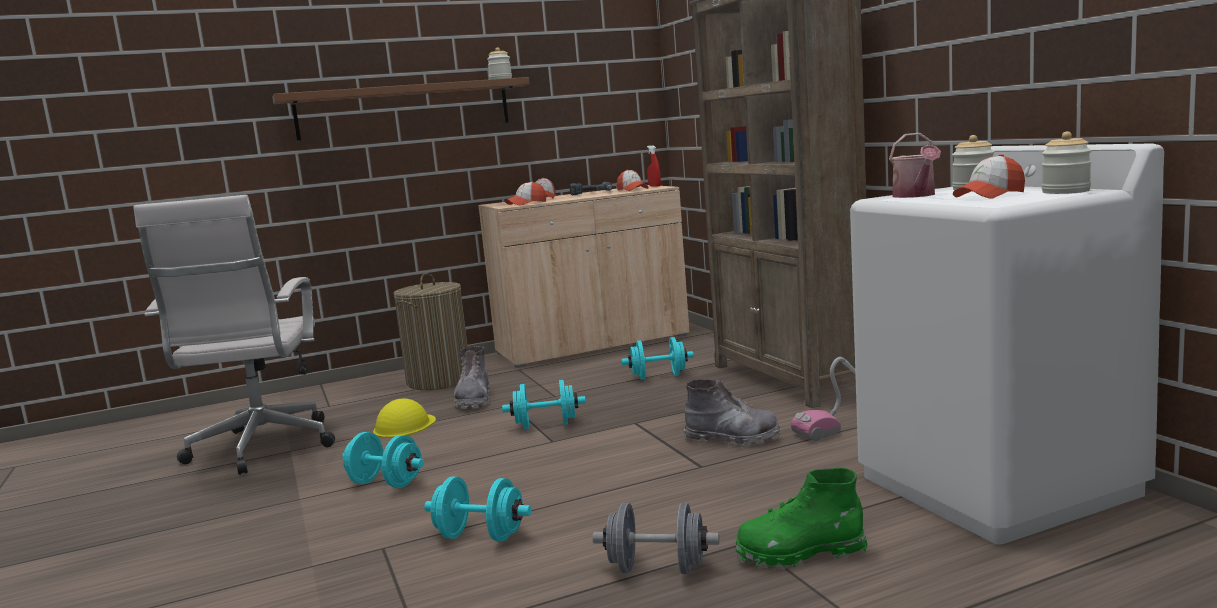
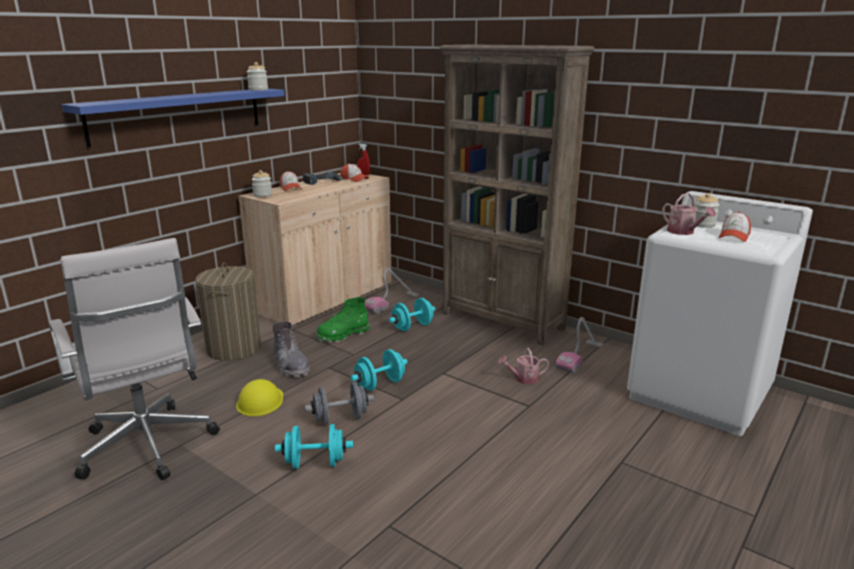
camera: 30 degrees left, 10 degrees up
(404, 109) = (178, 115): brown shelf -> blue shelf
(480, 536) = (450, 497): turquoise dumbbell -> none
(526, 203) = (292, 197): cap -> none
(657, 569) = (594, 497): grey dumbbell -> grey dumbbell (340, 418)
(666, 353) = (392, 303): none -> vacuum cleaner
(732, 439) = (523, 379): grey boot -> watering can
(800, 553) = (657, 465): green boot -> green boot (343, 335)
(1065, 191) = (771, 234): jar -> jar (262, 195)

